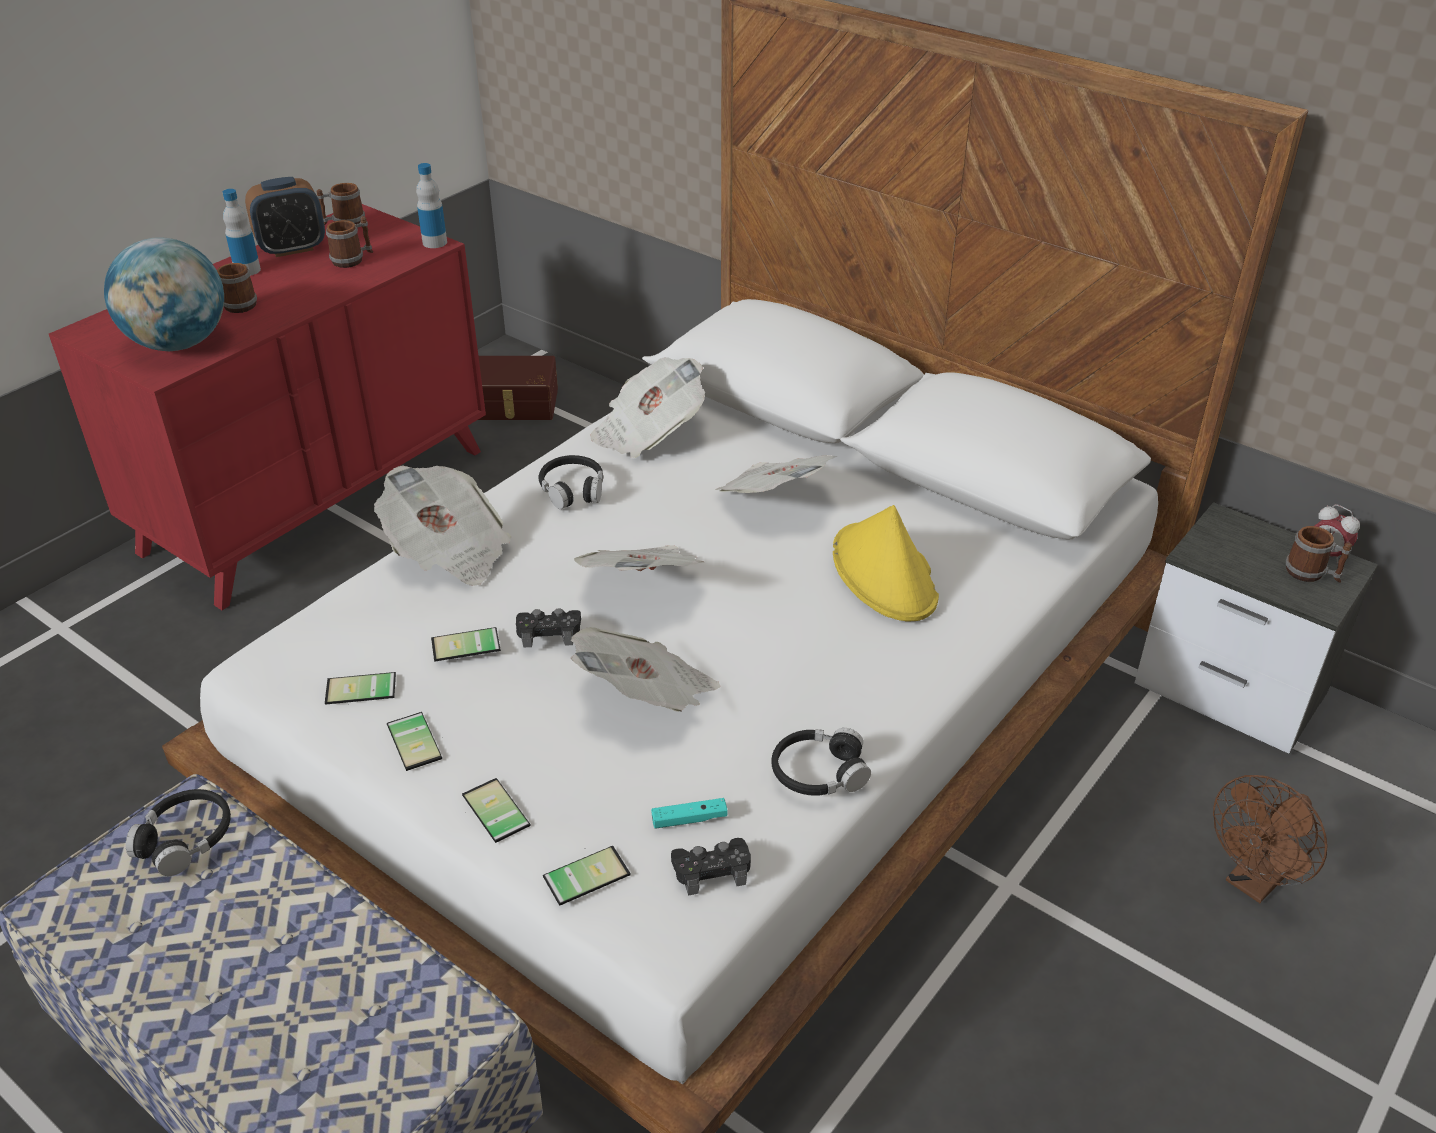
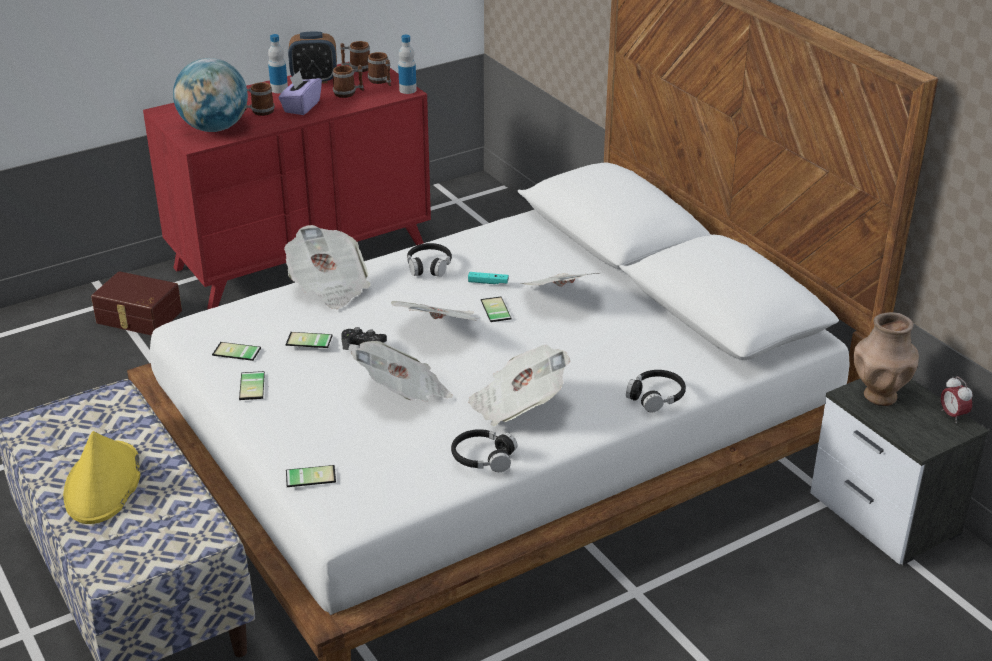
camera: 20 degrees right, 5 degrees down
(185, 839) = (106, 410): black headphones -> black headphones (656, 396)
(294, 290) = (301, 107): none -> purple tissue box
(492, 812) = (276, 432): phone -> phone (493, 310)
(514, 405) = (464, 219): brown storage box -> brown storage box (138, 317)
(648, 433) = (500, 241): newspaper -> newspaper (517, 405)
(689, 819) = (388, 463): turquoise game controller -> turquoise game controller (488, 282)
(712, 870) = (385, 491): black game controller -> none
(884, 574) = (603, 357): yellow hat -> yellow hat (103, 484)
(1229, 546) = (879, 395): none -> brown vase
(1254, 882) = (815, 635): brown fan -> none
(1312, 574) = (930, 425): mug -> mug (381, 81)

